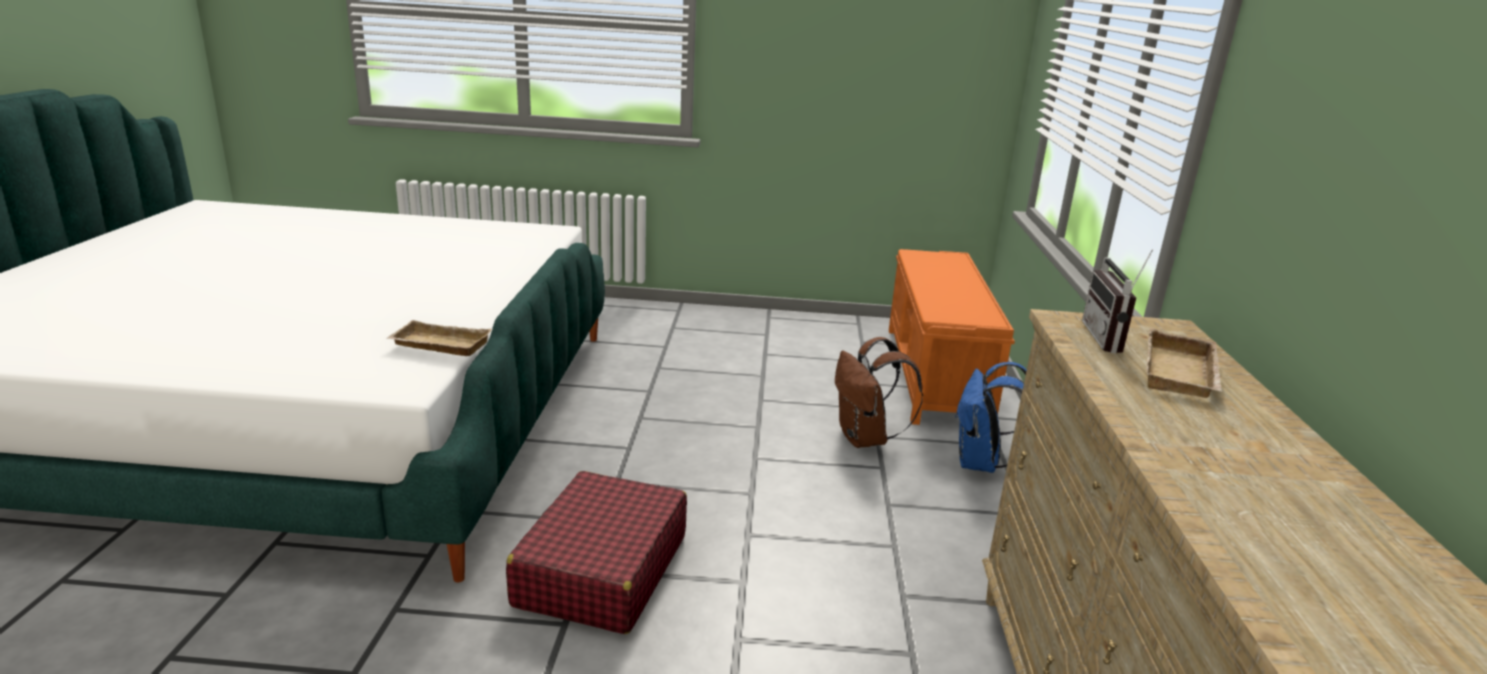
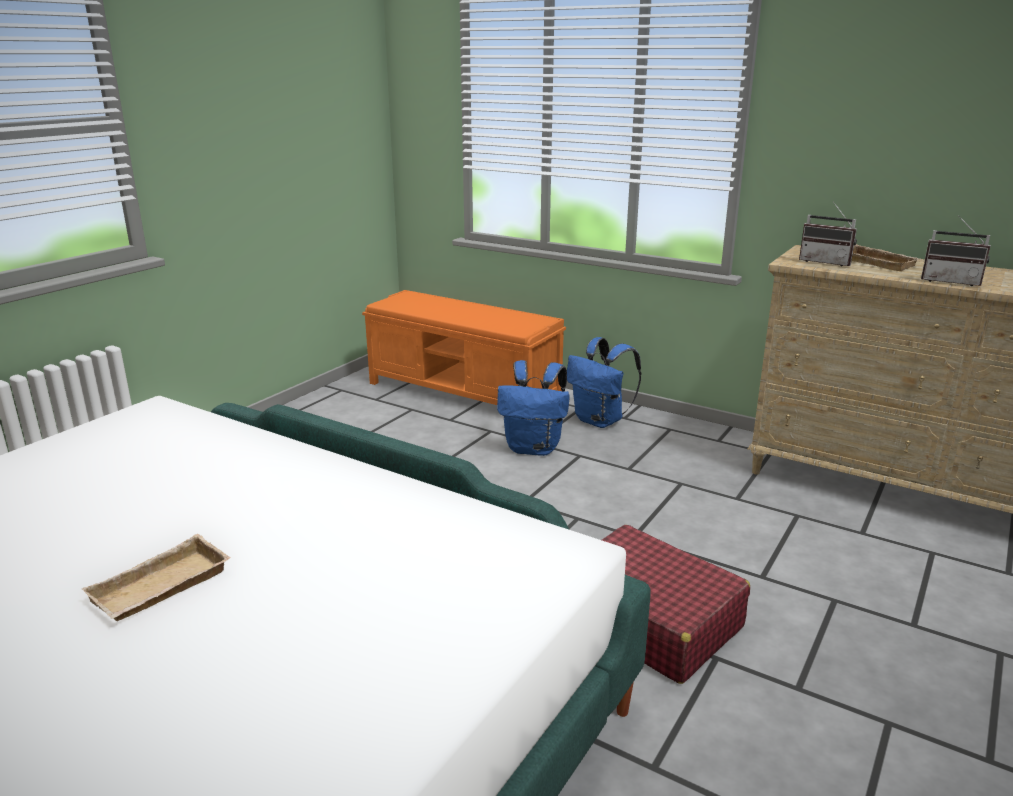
camera: 60 degrees left, 0 degrees up
(438, 345) = (478, 519): beige tray -> beige tray (161, 589)
(865, 439) = (534, 448): brown backpack -> blue backpack
(1153, 427) = (951, 281): none -> radio

